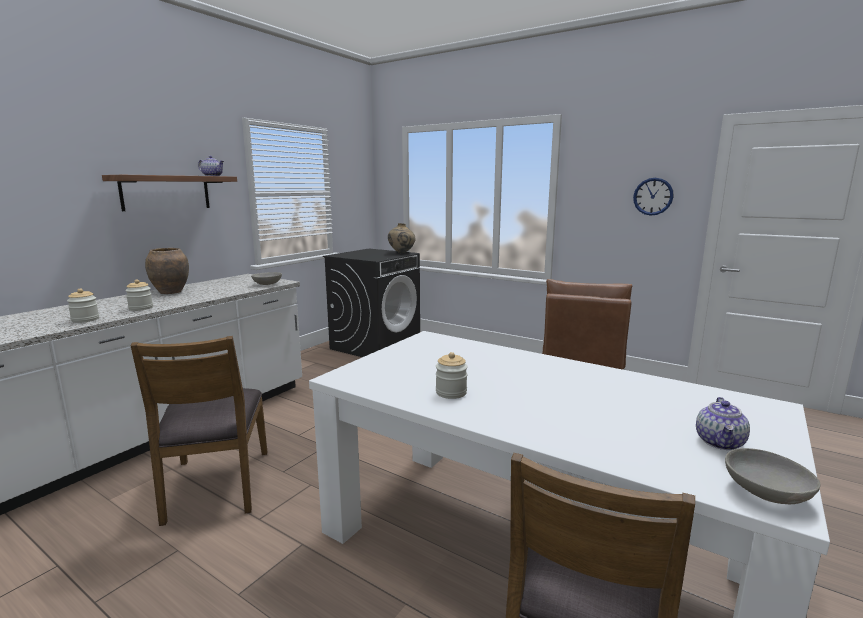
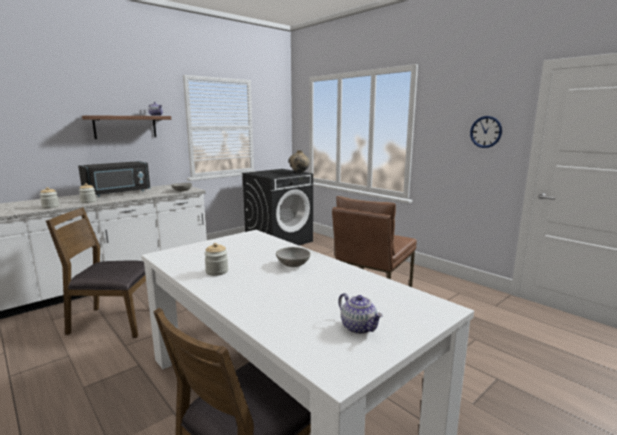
camera: 15 degrees right, 0 degrees up
(171, 292) = (118, 193): brown vase -> black microwave
(216, 485) = (115, 321): brown chair -> brown chair turned 90 degrees clockwise
(720, 442) = (359, 327): teapot -> teapot turned 75 degrees counterclockwise
(766, 493) = (341, 364): grey bowl -> grey bowl (293, 265)

